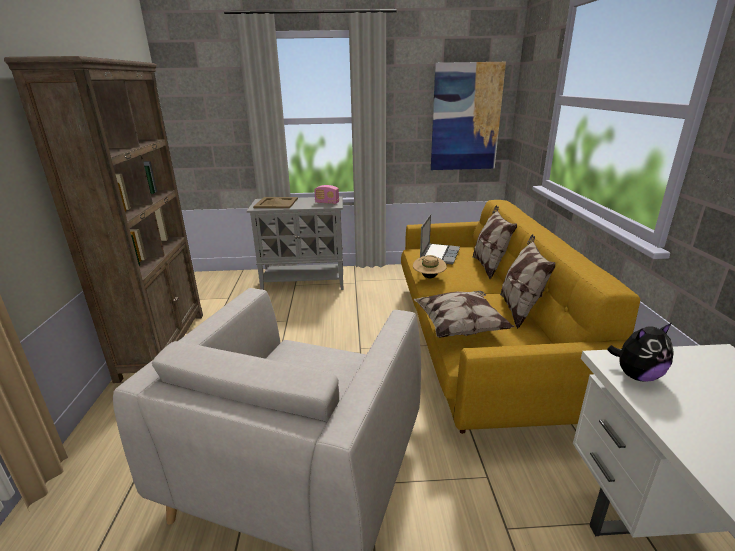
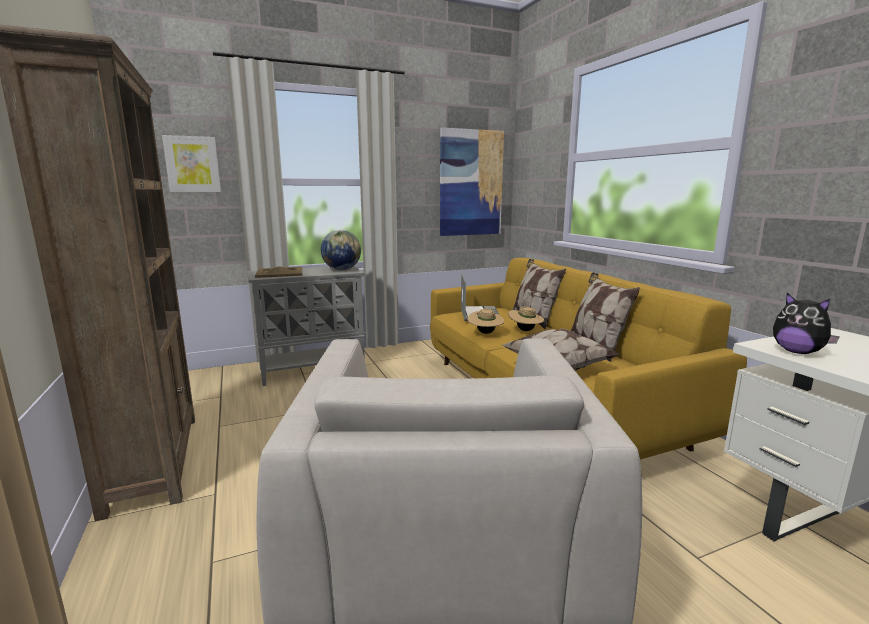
camera: 20 degrees left, 10 degrees down
(215, 109) = (192, 164): none -> picture
(327, 203) = (342, 270): radio -> globe
(467, 279) = (525, 330): none -> beige hat
(636, 375) = (797, 352): plush toy -> plush toy turned 90 degrees clockwise

